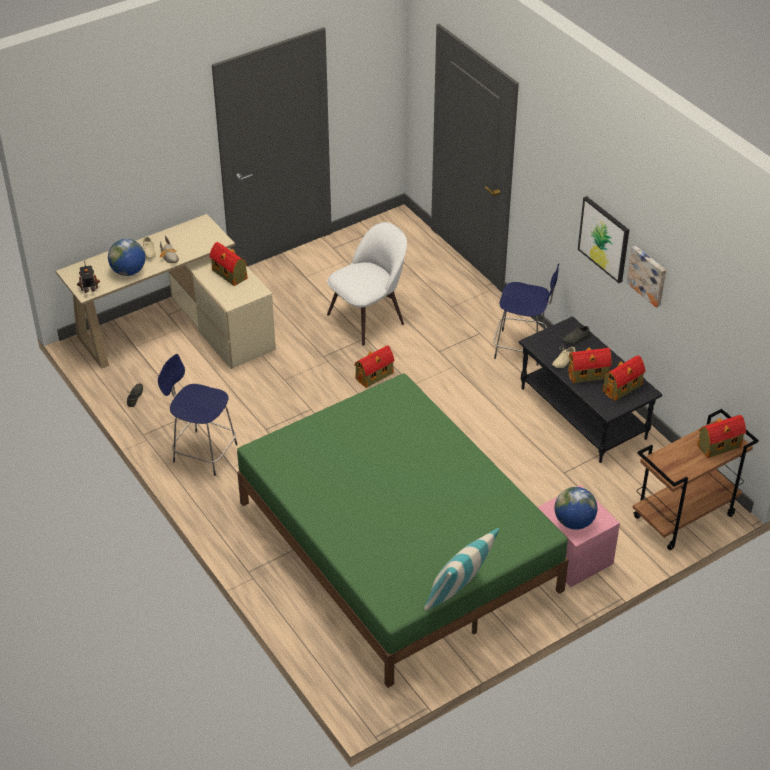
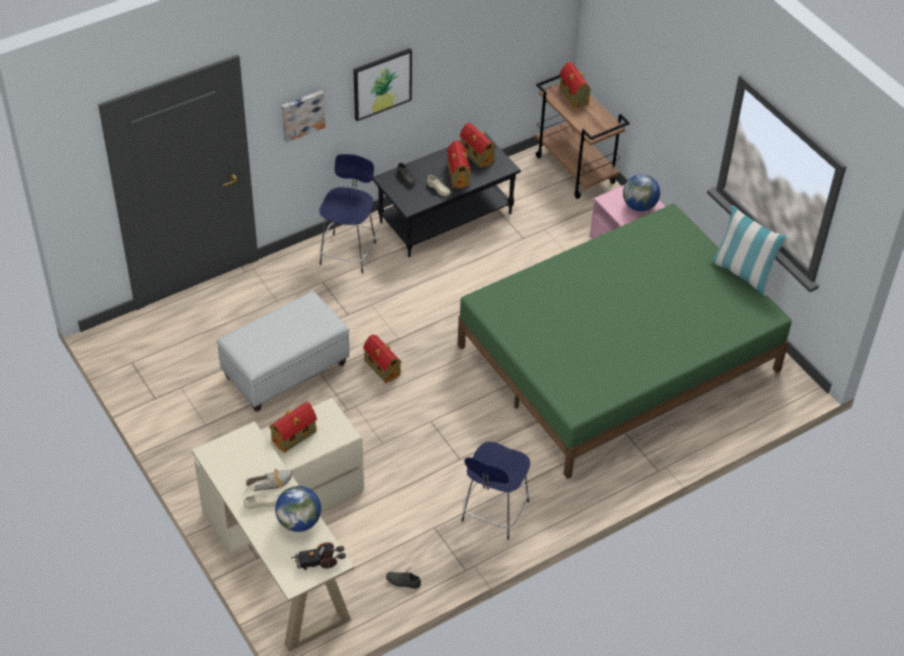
camera: 90 degrees left, 5 degrees up
(368, 317) = (286, 370): white chair -> white ottoman
(648, 275) = (437, 63): picture -> picture (302, 114)

